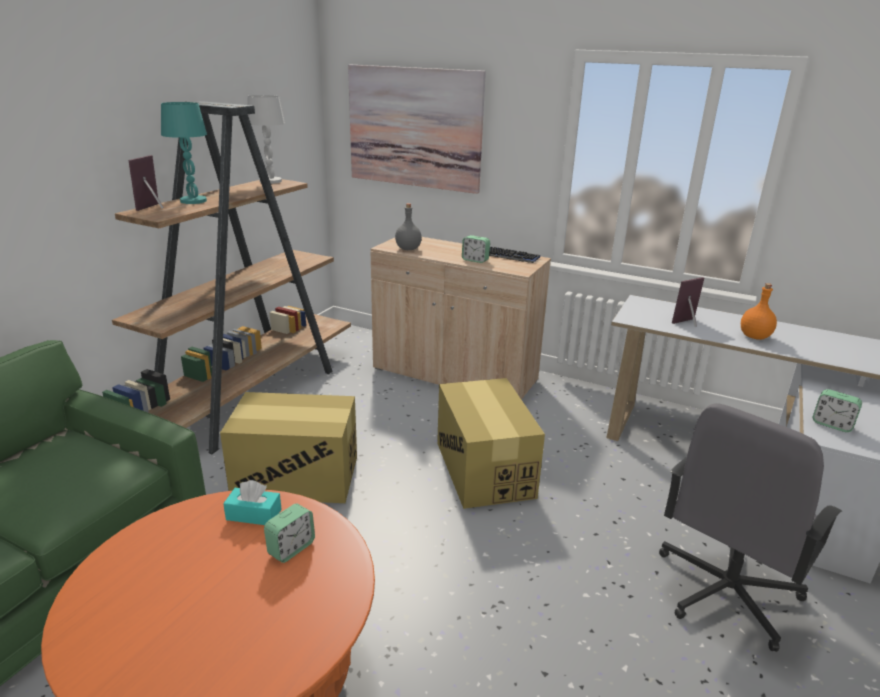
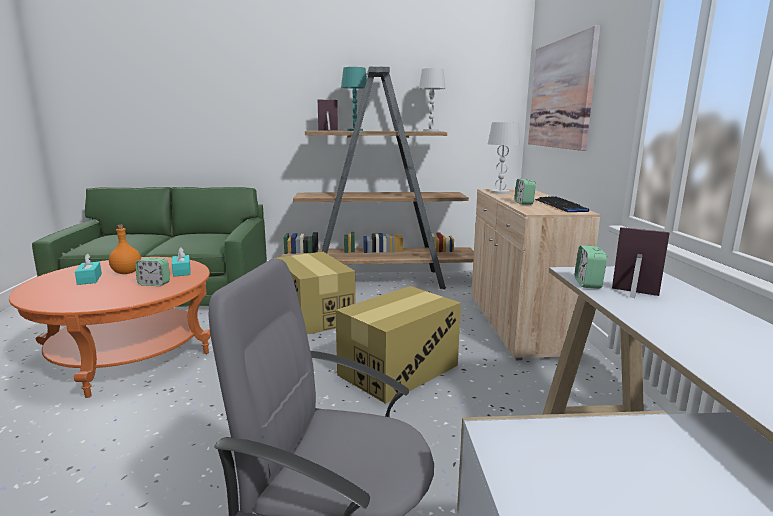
camera: 60 degrees right, 10 degrees down
(179, 620) = (89, 279): none -> turquoise tissue box
(408, 249) = (499, 192): grey bottle -> white table lamp
(754, 337) = (690, 331): orange bottle -> orange bottle (126, 272)
(832, 424) = (560, 445): alarm clock -> alarm clock (588, 283)

